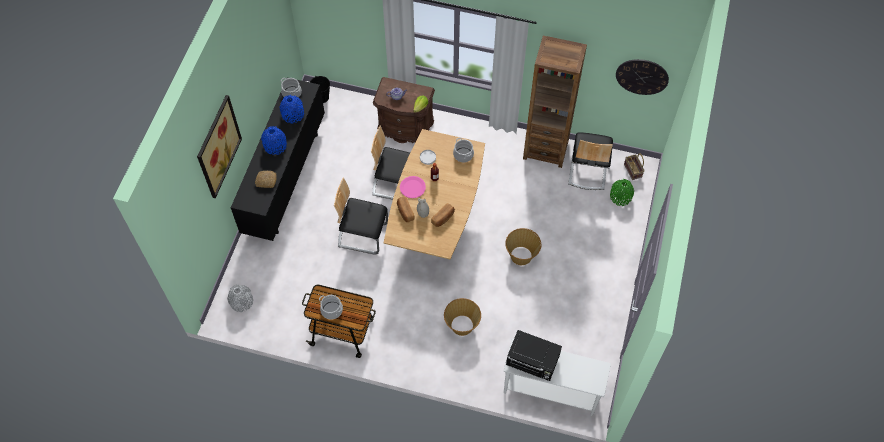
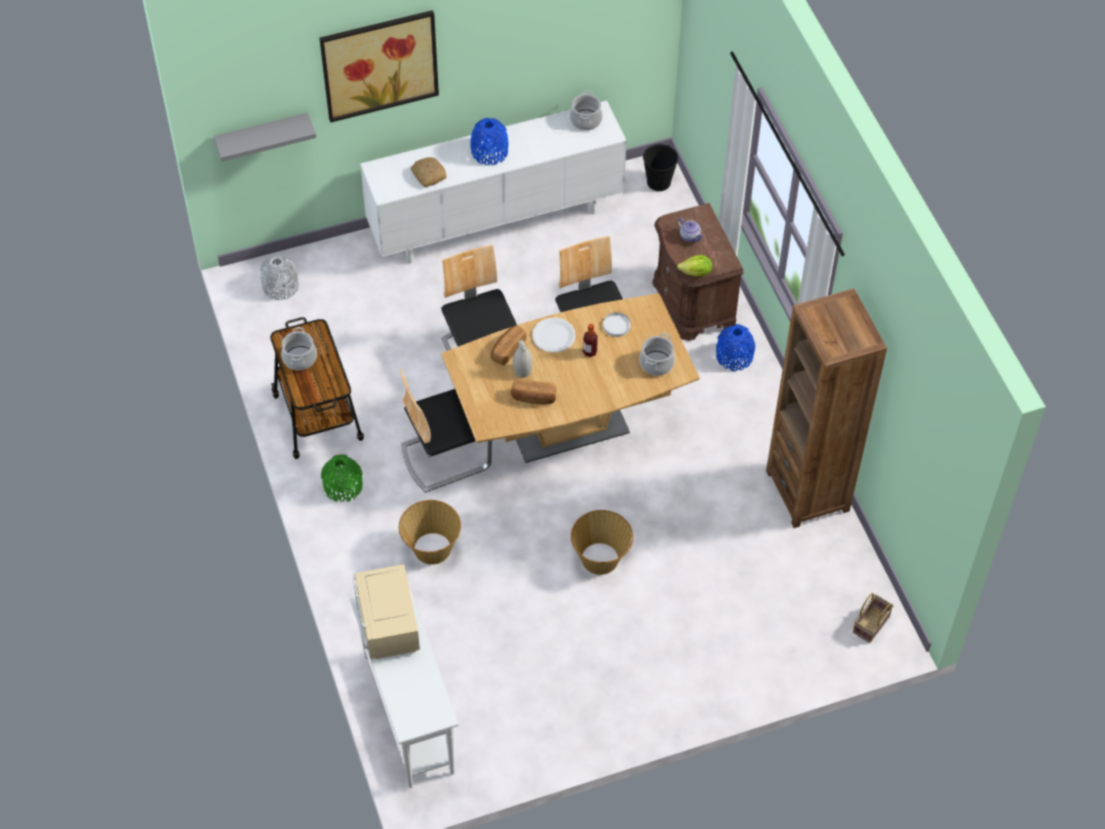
camera: 55 degrees right, 5 degrees down
(195, 235) = (262, 135): none -> grey shelf
(285, 179) = (495, 221): black cabinet -> white cabinet
(293, 114) = (553, 141): blue vase -> blue vase (734, 356)
(412, 187) = (553, 336): pink plate -> white plate
(532, 362) = (388, 626): black microwave -> beige microwave
(587, 170) = (819, 564): chair -> chair (445, 455)
(620, 196) = (809, 632): green vase -> green vase (343, 486)
(642, 76) = (928, 467): wall clock -> none

